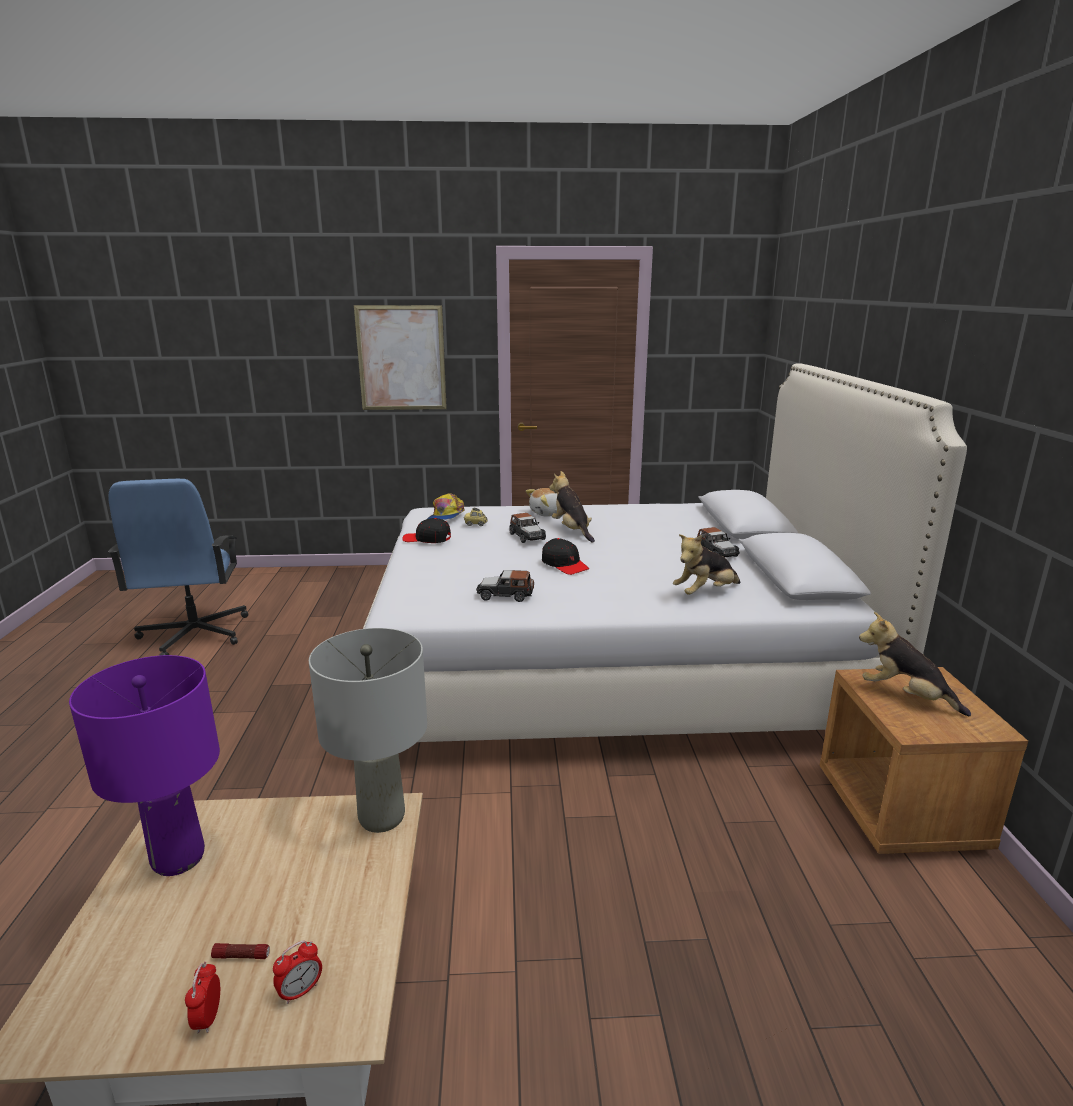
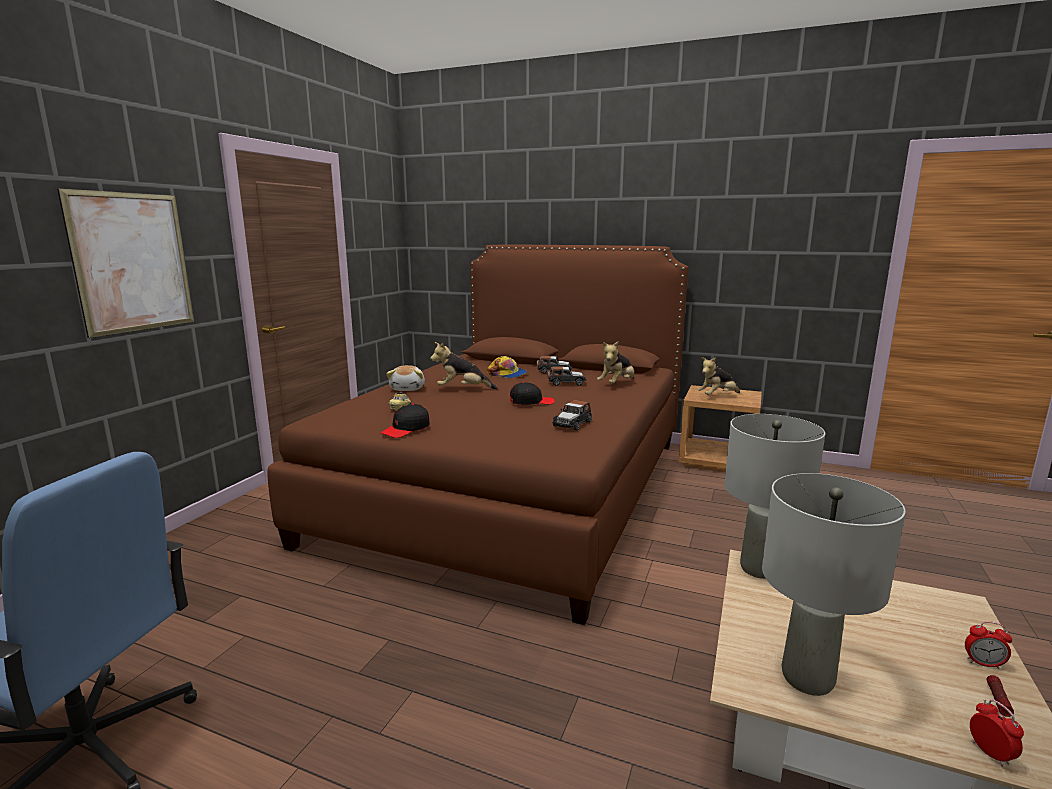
camera: 65 degrees left, 5 degrees down
(179, 858) = (807, 678): purple table lamp -> grey table lamp
(241, 956) = (920, 645): flashlight -> flashlight (998, 699)
(300, 991) = (944, 621): alarm clock -> alarm clock (990, 753)
(446, 516) = (354, 414): cap -> cap (507, 374)
(527, 536) = (459, 400): toy car -> toy car (566, 383)
(607, 665) = (513, 487): white bed -> brown bed
(705, 593) = (617, 384): plush toy -> plush toy turned 45 degrees clockwise

